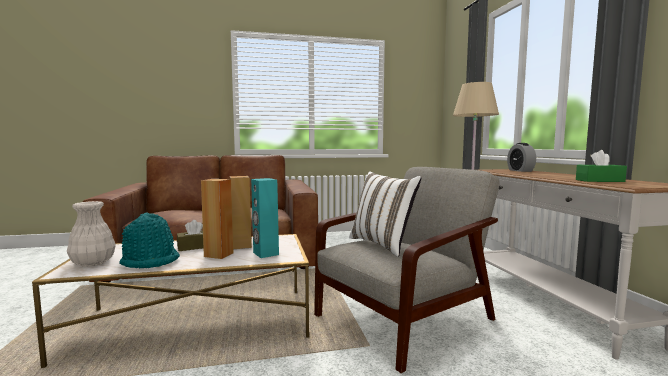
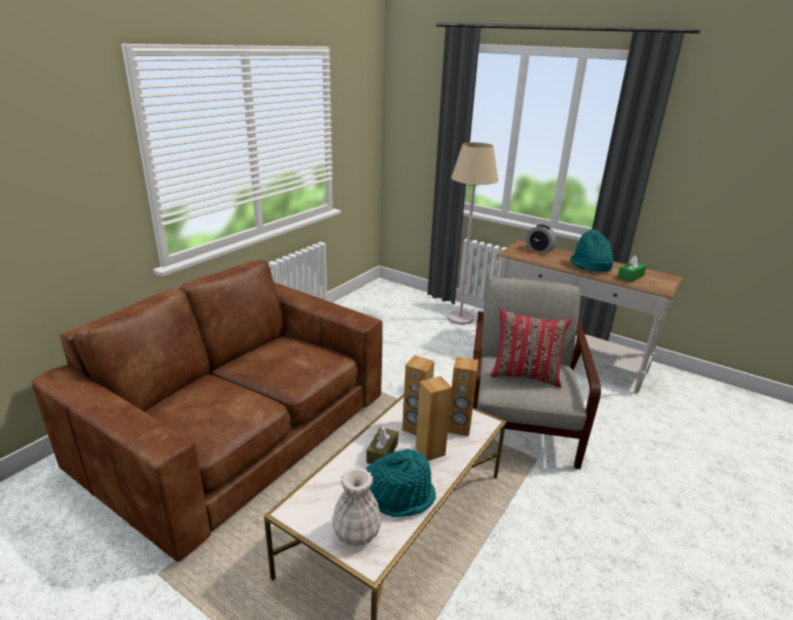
camera: 45 degrees left, 20 degrees up
(265, 254) = (459, 428): turquoise speaker -> brown speaker
(382, 244) = (525, 375): white pillow -> red pillow
(559, 176) = (590, 265): none -> turquoise hat

